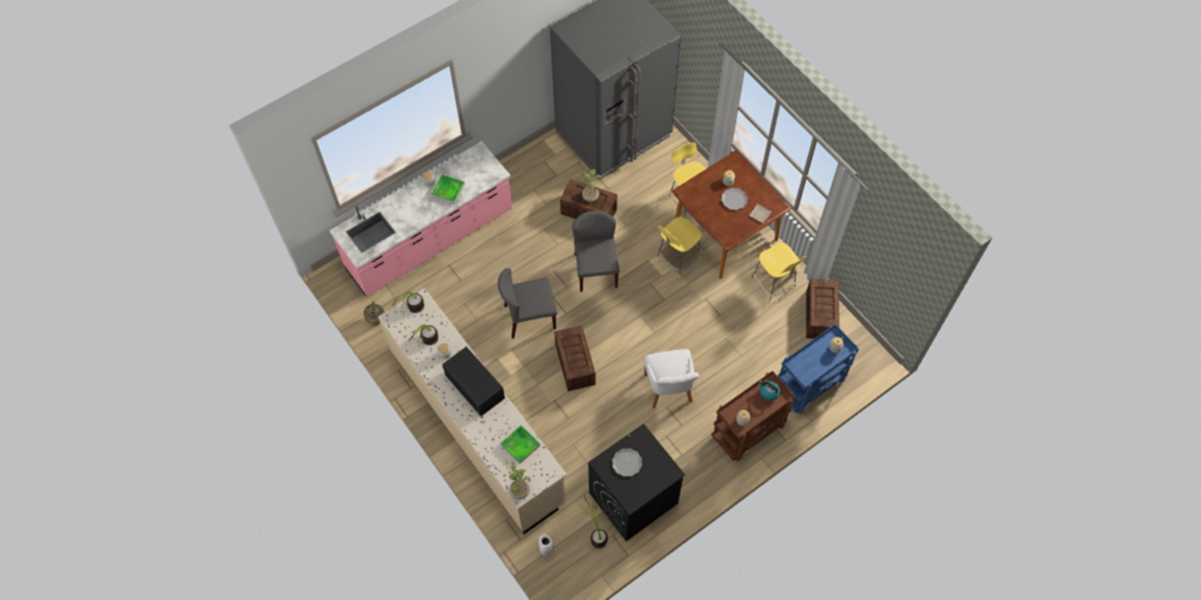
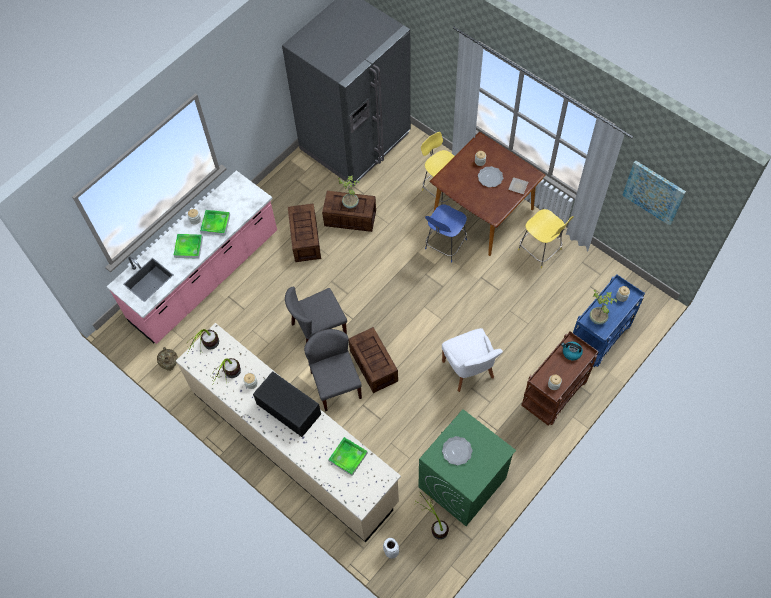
camera: 10 degrees left, 0 degrees up
(417, 208) = (188, 247): none -> tray
(520, 491) = (359, 502): potted plant -> potted plant (598, 318)
(595, 270) = (370, 272): grey chair -> grey chair (335, 384)
(633, 499) = (462, 483): black washing machine -> green washing machine
(677, 258) = (445, 245): yellow stool -> blue stool
(819, 314) = (590, 270): crate -> crate (305, 238)
(886, 248) = (654, 192): none -> picture

